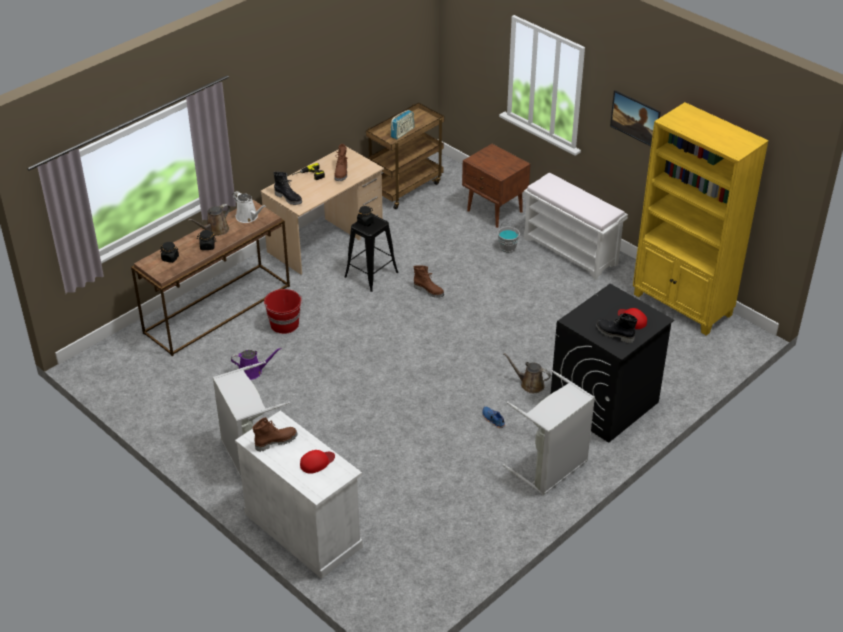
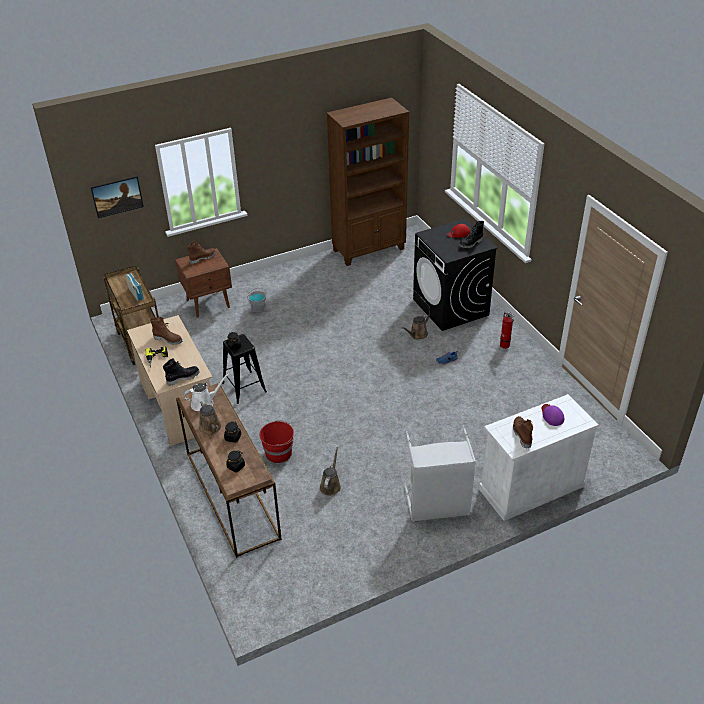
camera: 70 degrees left, 0 degrees up
(253, 371) = (331, 485): purple watering can -> brown watering can
(317, 462) = (552, 415): red cap -> purple cap
(429, 291) = (284, 360): brown boot -> brown boot (202, 258)
(551, 469) = (505, 346): grey laundry basket -> fire extinguisher
(571, 251) = (282, 280): white bench -> none
(634, 127) = (288, 160): picture -> picture (119, 204)
(682, 305) = (369, 249): yellow bookcase -> brown bookcase

